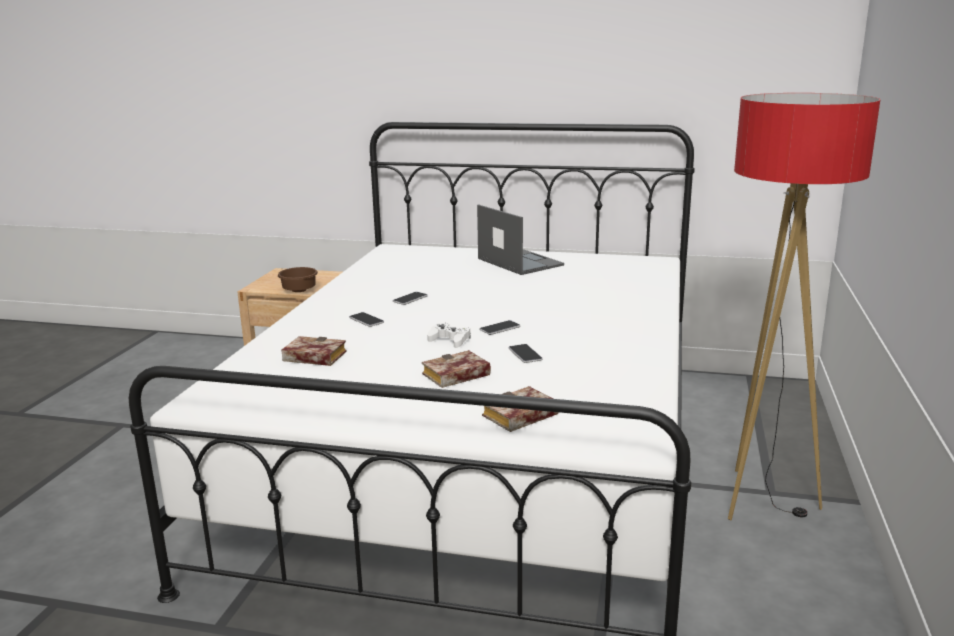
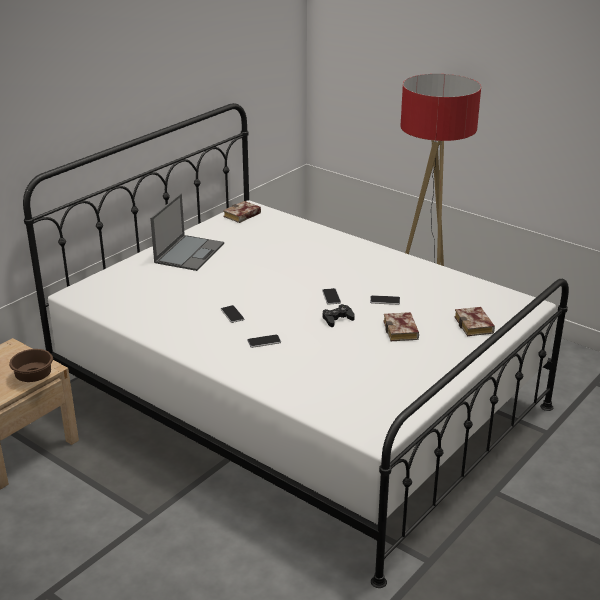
camera: 65 degrees left, 10 degrees up
(312, 357) = (324, 377): book -> book (242, 216)
(450, 340) = (337, 319): white game controller -> black game controller
(519, 262) = (189, 252): laptop -> laptop turned 120 degrees clockwise

